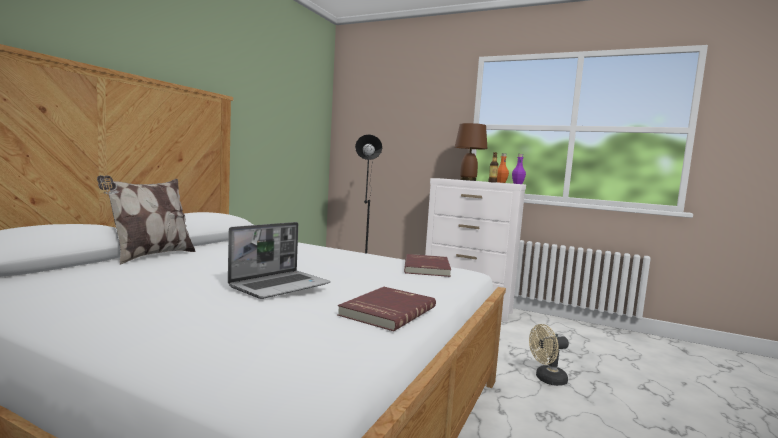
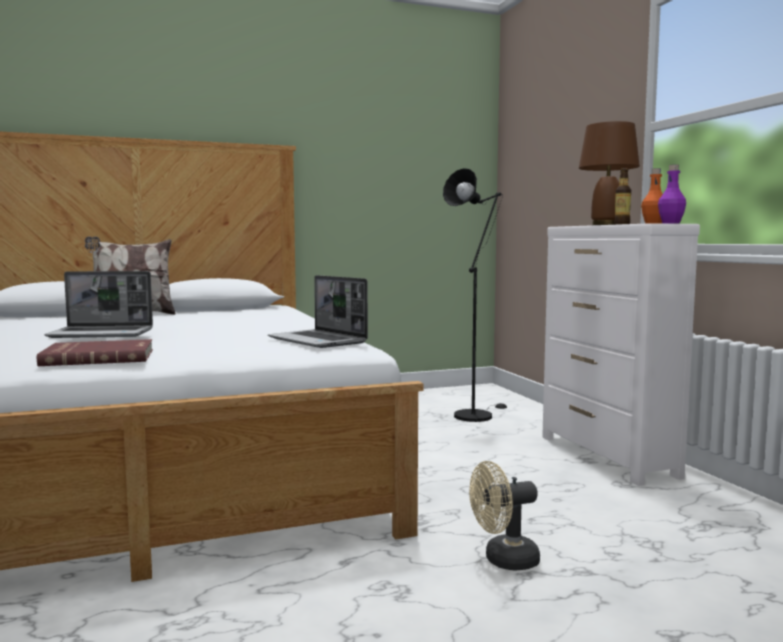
camera: 45 degrees right, 0 degrees up
(428, 268) = (319, 341): red book -> laptop
(546, 379) = (503, 560): beige fan -> beige fan turned 45 degrees counterclockwise

